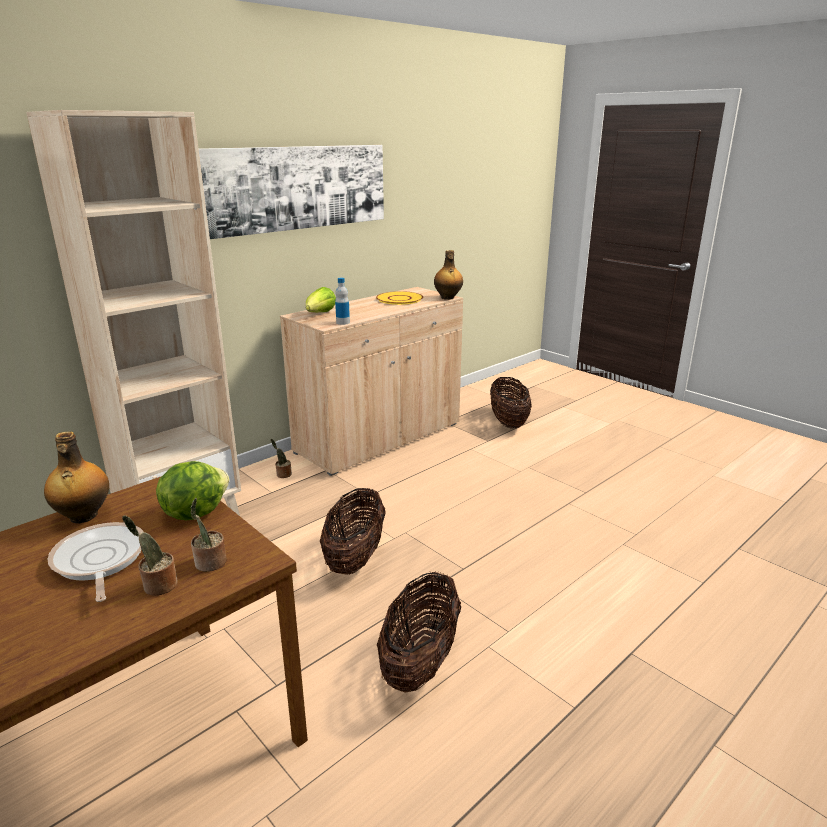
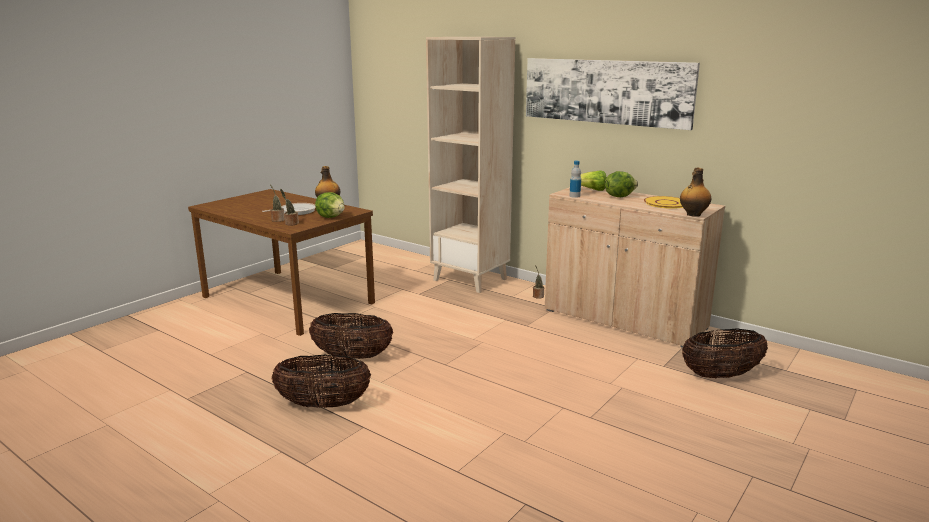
camera: 80 degrees right, 5 degrees down
(355, 557) = (446, 329): basket -> basket (323, 405)
(358, 308) = (619, 196): none -> lettuce

